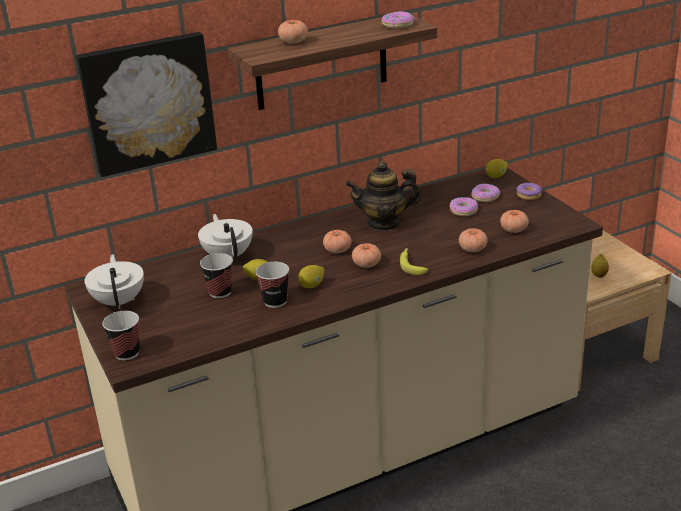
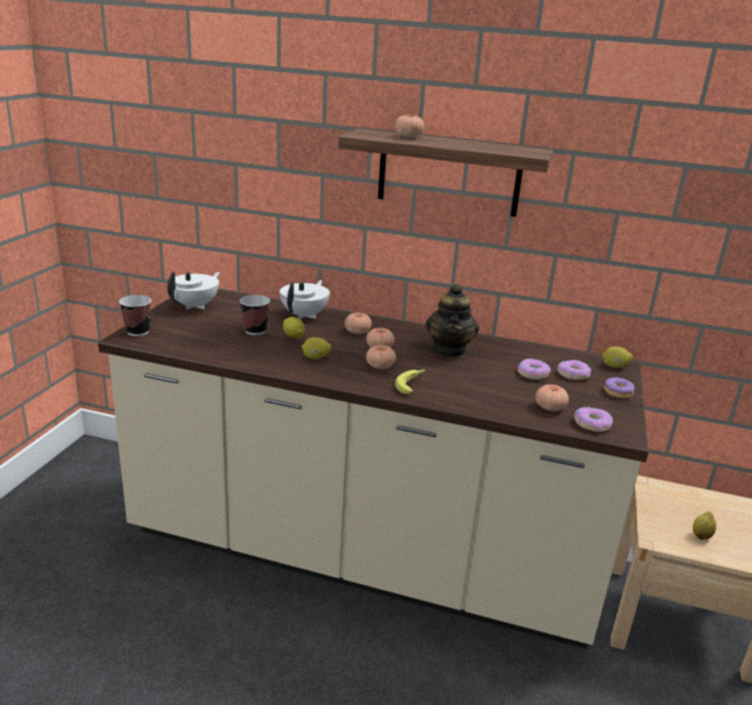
camera: 40 degrees right, 5 degrees down
(148, 102) = (282, 156): picture -> none
(275, 301) = (273, 353): cup -> none
(384, 223) = (449, 350): teapot -> teapot turned 120 degrees counterclockwise
(398, 25) = (518, 150): donut -> donut (592, 424)
(472, 249) = (483, 401): tomato -> tomato (357, 332)

